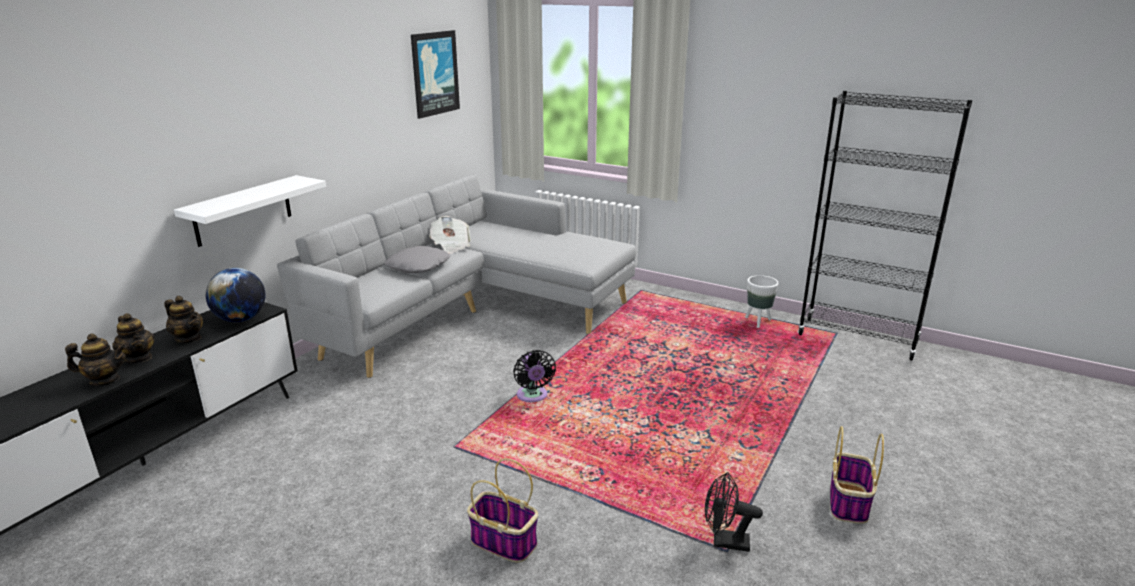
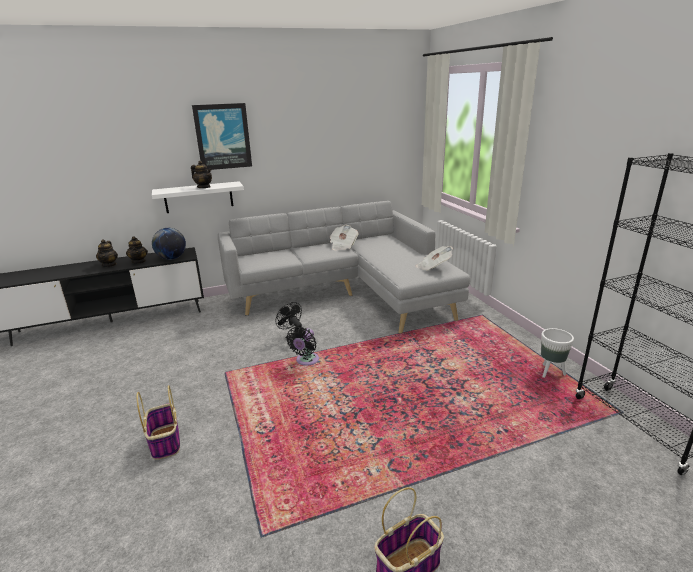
camera: 40 degrees right, 0 degrees up
(104, 380) = (83, 271): teapot -> teapot (204, 187)
(418, 266) = (305, 253): grey pillow -> none
(434, 73) = (366, 125): picture -> picture (223, 136)
(594, 245) = (433, 267): none -> newspaper
(724, 542) = (271, 528): black fan -> black fan (292, 338)

